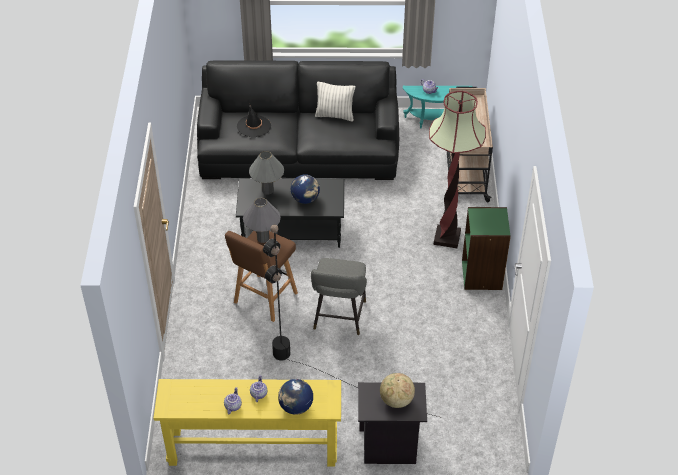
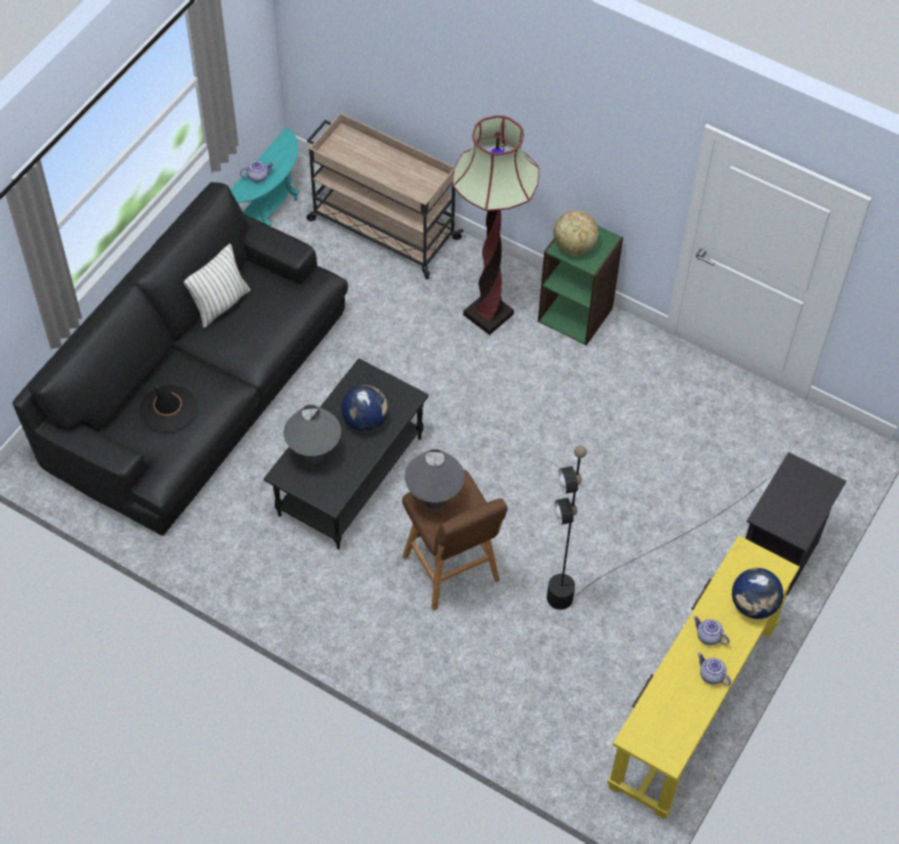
camera: 60 degrees left, 10 degrees up
(339, 318) = (543, 502): grey stool -> none
(396, 400) = (798, 495): globe -> globe (574, 247)

